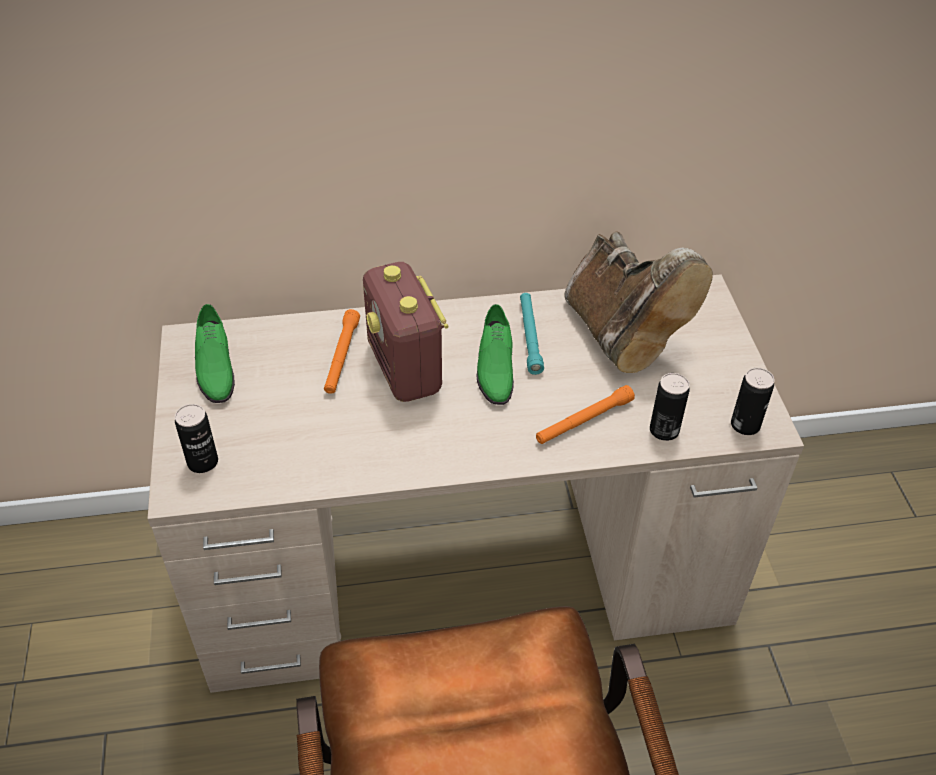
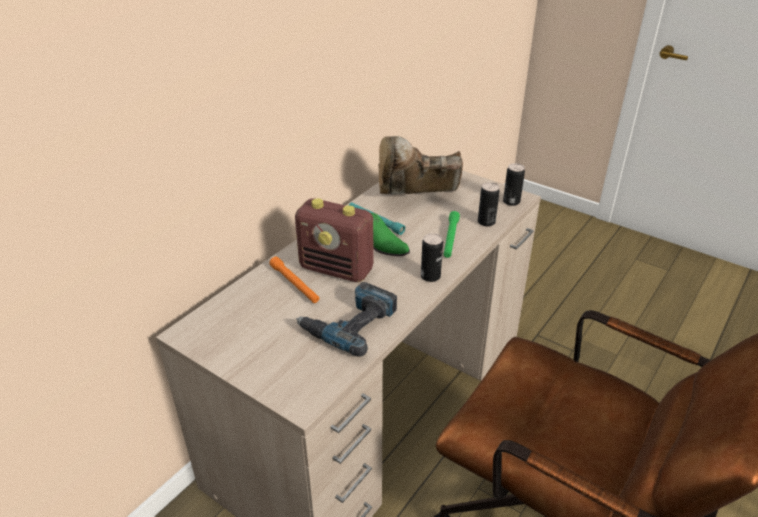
camera: 45 degrees left, 10 degrees down
(202, 462) = (294, 380): can -> can (430, 276)
(214, 365) = (224, 333): green shoe -> none
(330, 442) = (350, 323): none -> power drill
(584, 421) = (450, 238): orange flashlight -> green flashlight
(622, 337) = (415, 199): brown boot -> brown boot turned 150 degrees clockwise

